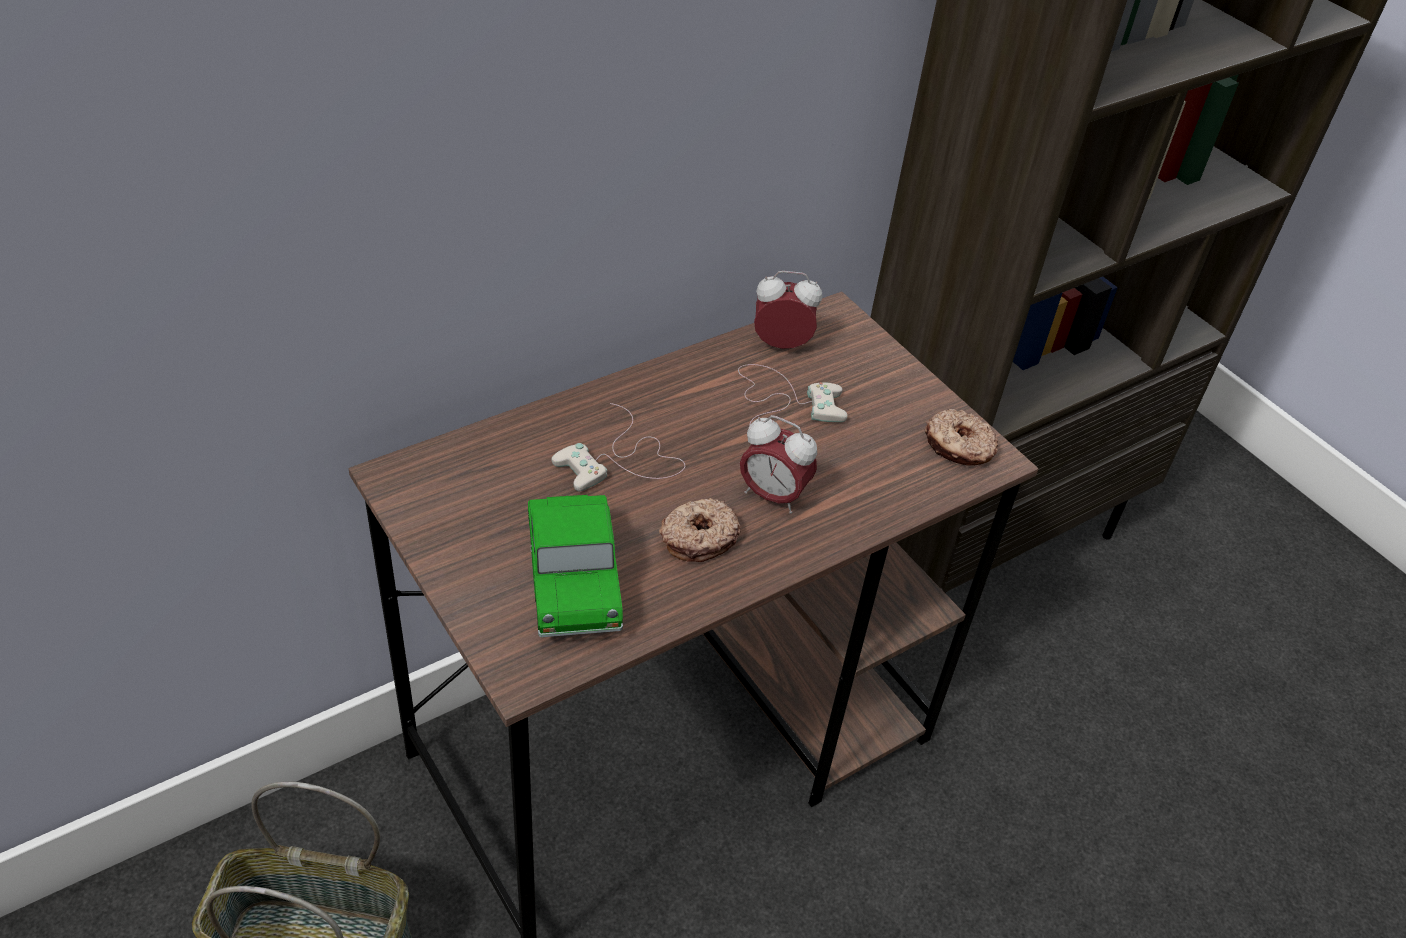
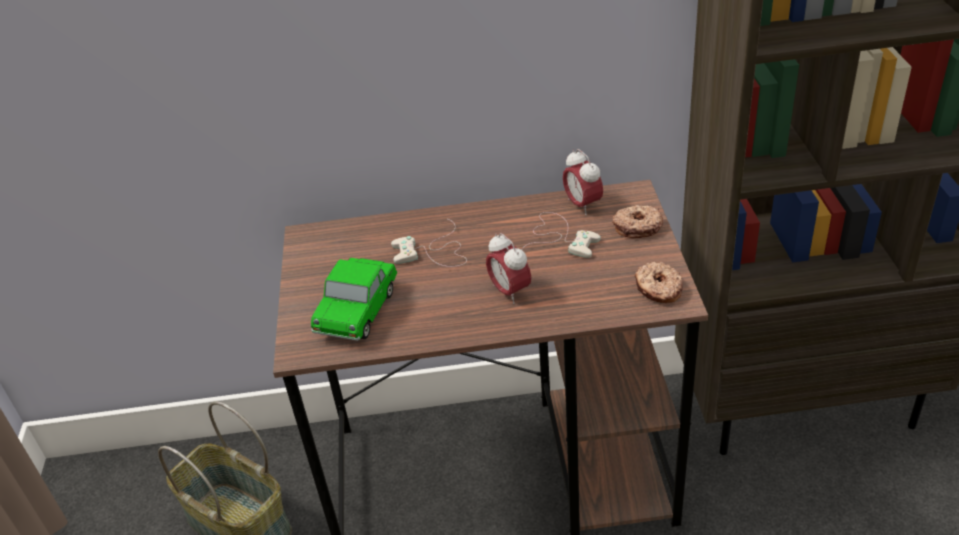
camera: 35 degrees right, 5 degrees down
(698, 537) = (447, 304): donut -> donut (637, 227)
(781, 345) = (582, 205): alarm clock -> alarm clock turned 150 degrees counterclockwise

